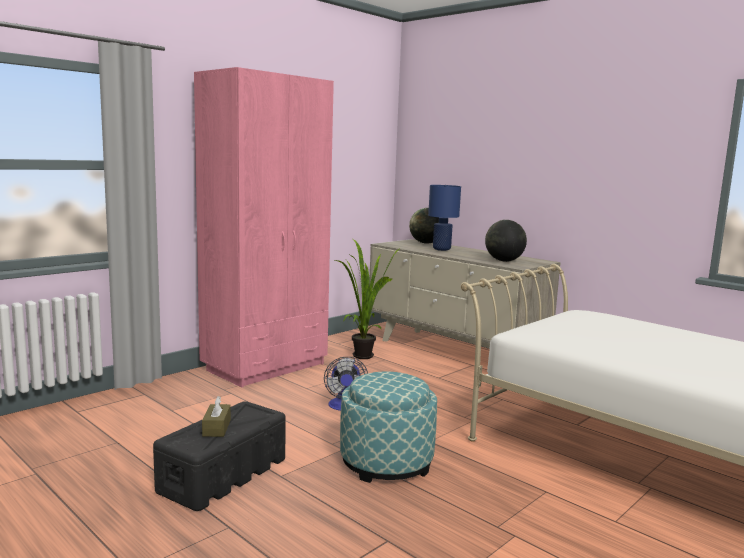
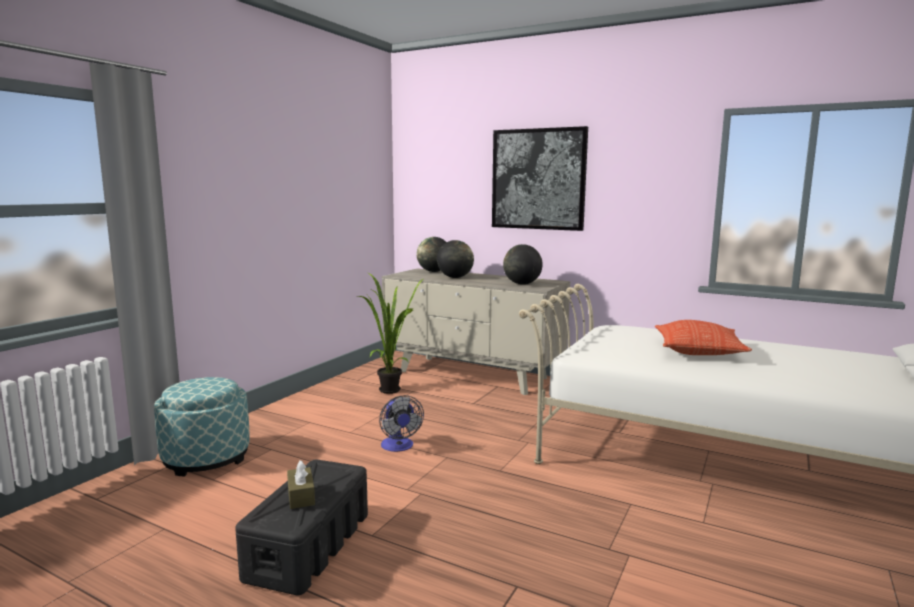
camera: 15 degrees left, 0 degrees up
(266, 367) = (295, 414): pink wardrobe -> none
(386, 462) = (471, 500): ottoman -> ottoman (206, 457)
(441, 250) = (455, 277): blue table lamp -> globe
(534, 152) = (538, 179): none -> picture
(651, 344) = (698, 351): none -> orange pillow

